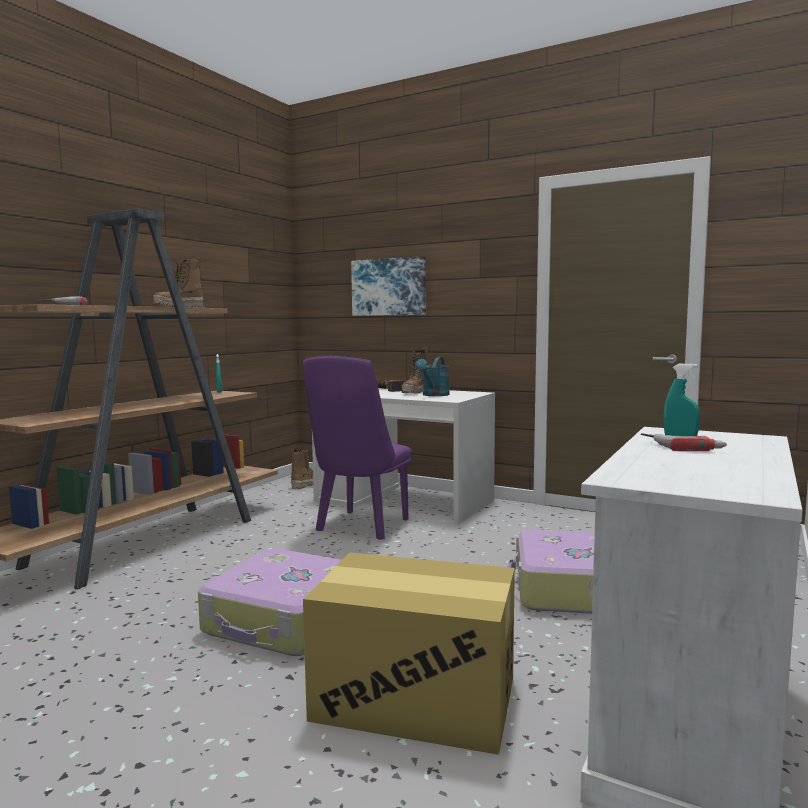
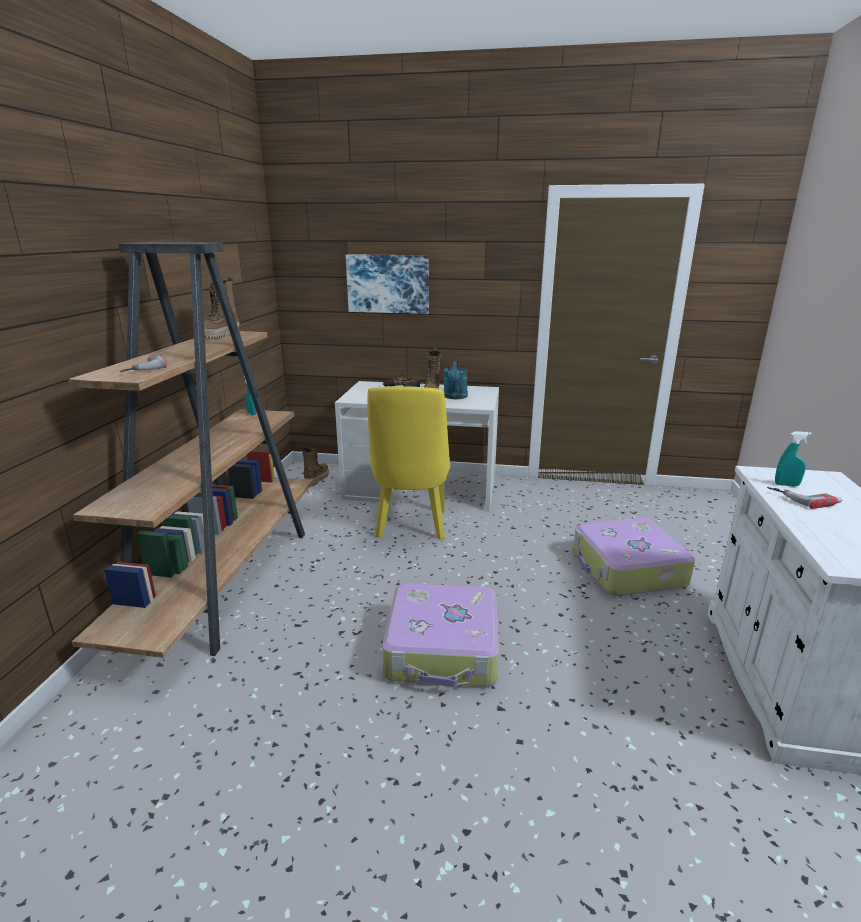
camera: 20 degrees left, 15 degrees up
(360, 527) = (411, 527): purple chair -> yellow chair
(416, 698) = (608, 704): cardboard box -> none

